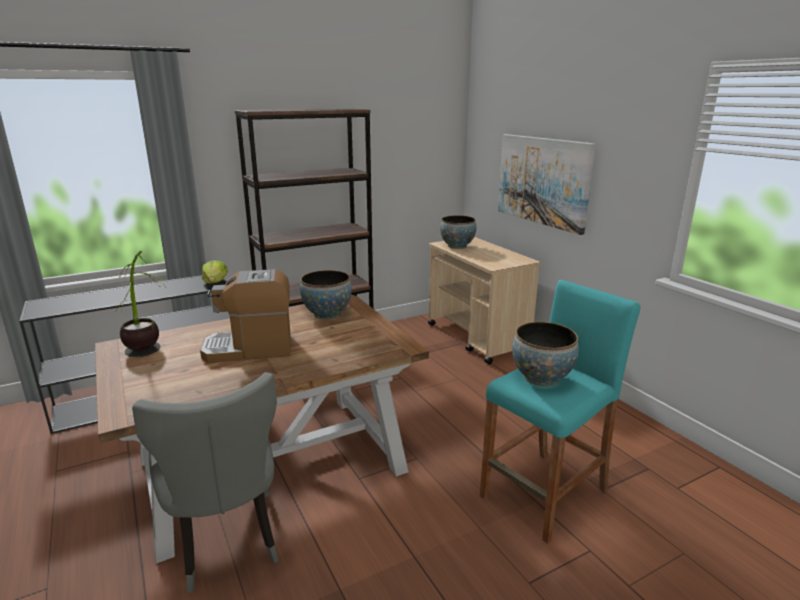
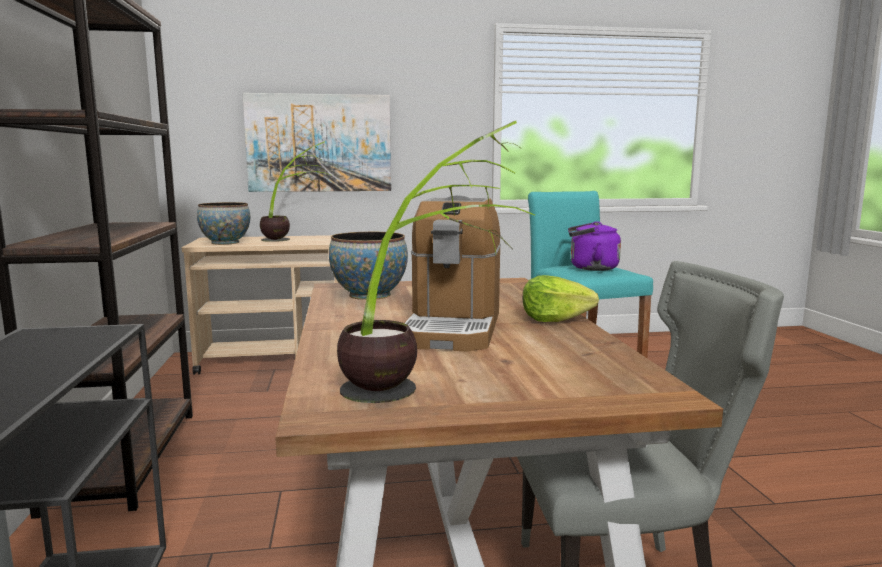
camera: 70 degrees left, 10 degrees down
(215, 282) = (84, 332): lettuce -> lettuce (554, 319)
(499, 255) = (293, 239): none -> potted plant
(541, 378) = (590, 268): bowl -> purple kettle

